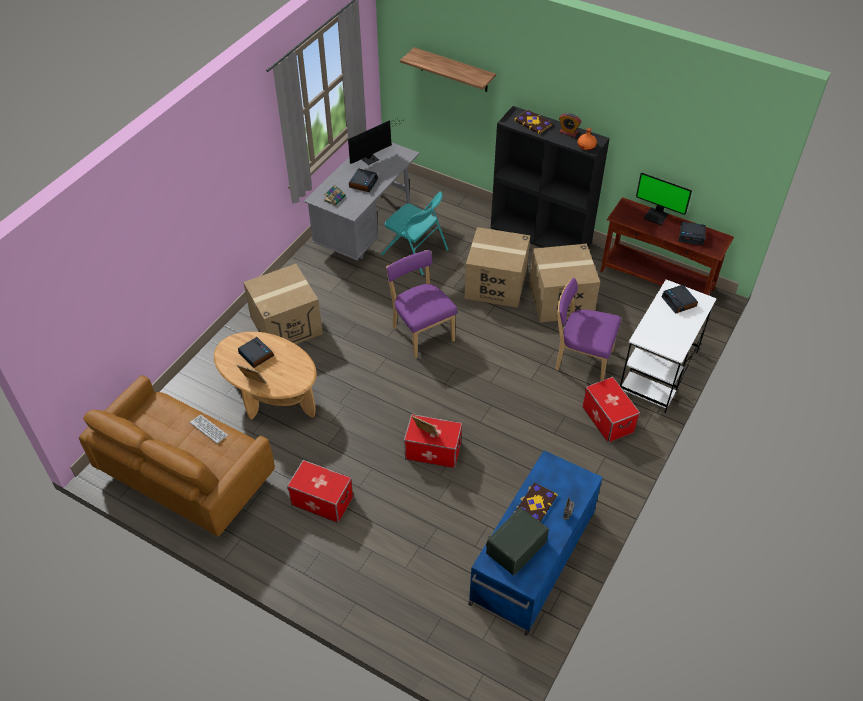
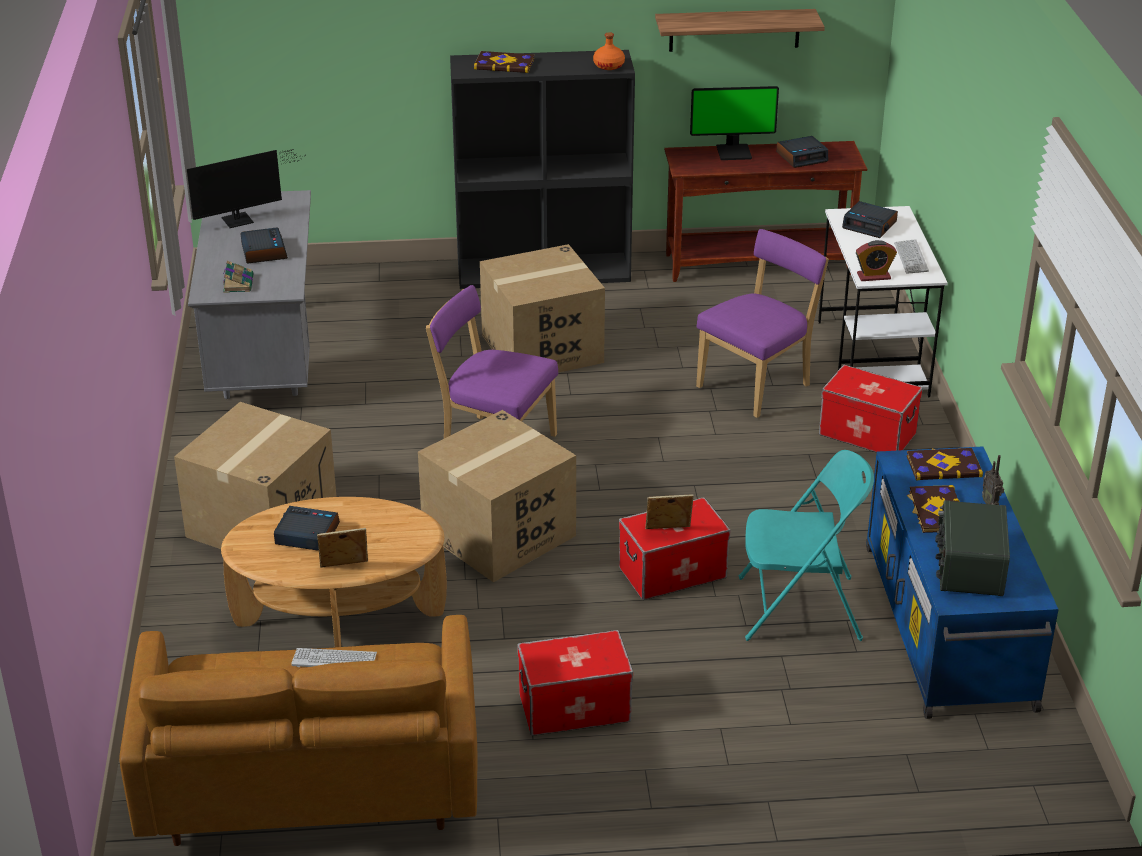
camera: 35 degrees left, 15 degrees down
(372, 158) = (242, 219): monitor -> monitor turned 45 degrees clockwise
(414, 252) = (374, 357): turquoise chair -> turquoise chair (799, 608)
(454, 70) = (328, 31): shelf -> shelf (734, 30)
(560, 300) = (655, 332): cardboard box -> cardboard box (498, 534)
(568, 132) = (566, 59): alarm clock -> alarm clock (873, 276)
(568, 478) = (943, 466): none -> book
(581, 359) = (757, 385): purple chair -> purple chair turned 150 degrees clockwise
(678, 335) = (911, 258): none -> keyboard

